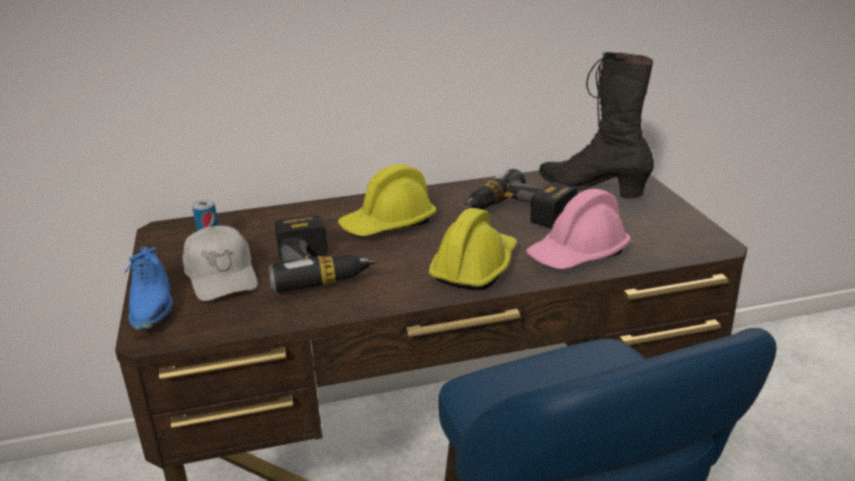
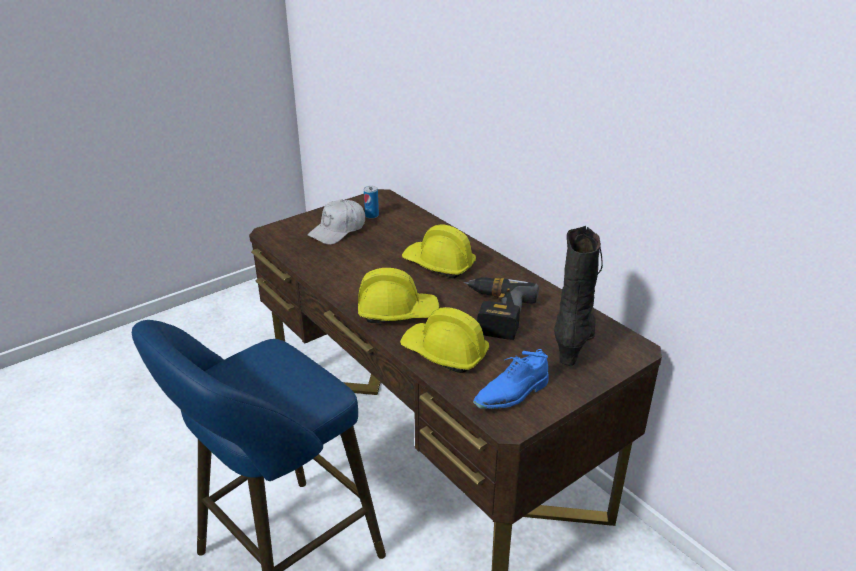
camera: 65 degrees right, 5 degrees up
(152, 308) = (295, 223): blue shoe -> blue shoe (512, 395)
(320, 267) = (365, 257): power drill -> none
(578, 254) = (444, 353): pink hard hat -> yellow hard hat

